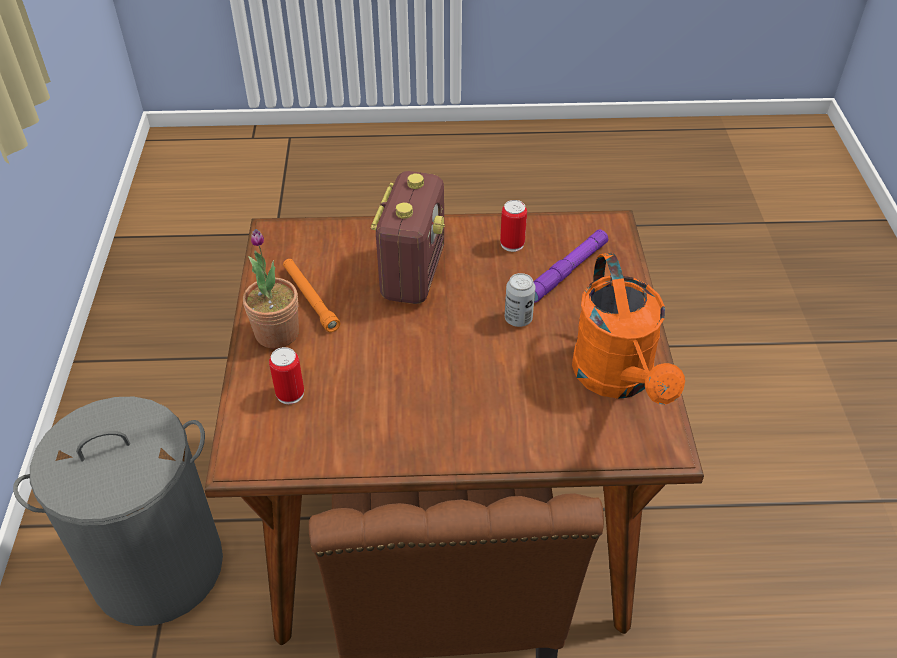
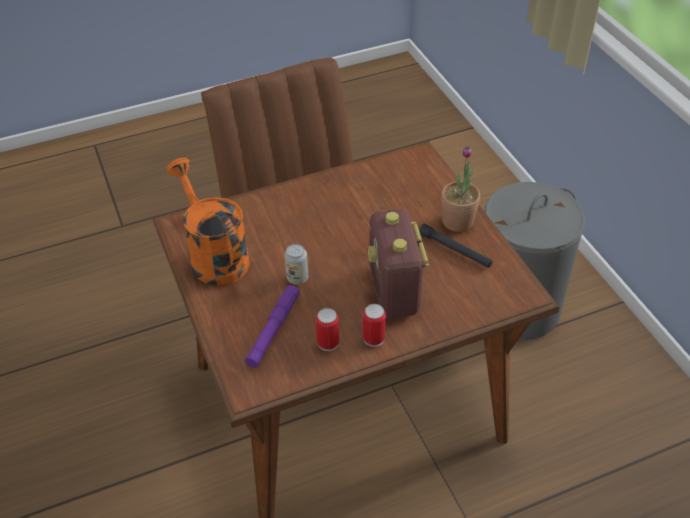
camera: 160 degrees right, 0 degrees up
(290, 394) = (419, 190): can -> can (373, 338)
(310, 299) = (455, 250): orange flashlight -> black flashlight

